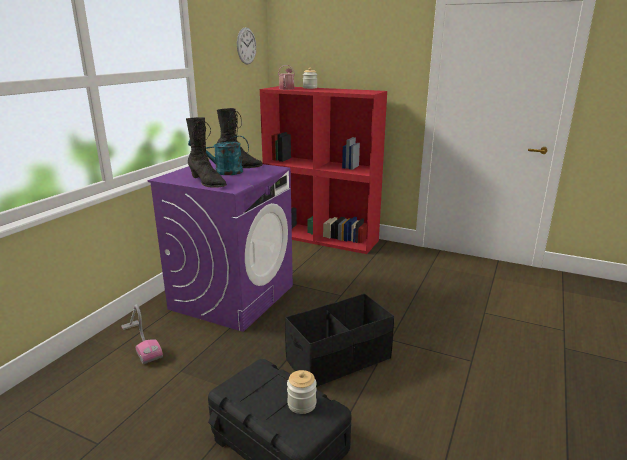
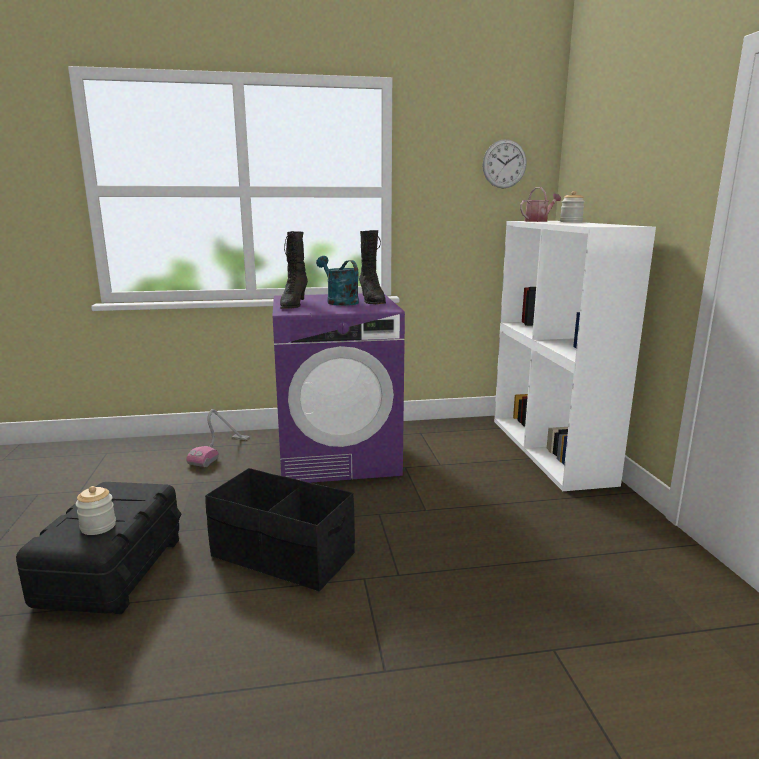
camera: 55 degrees right, 5 degrees down
(322, 237) = (551, 450): red bookcase -> white bookcase

